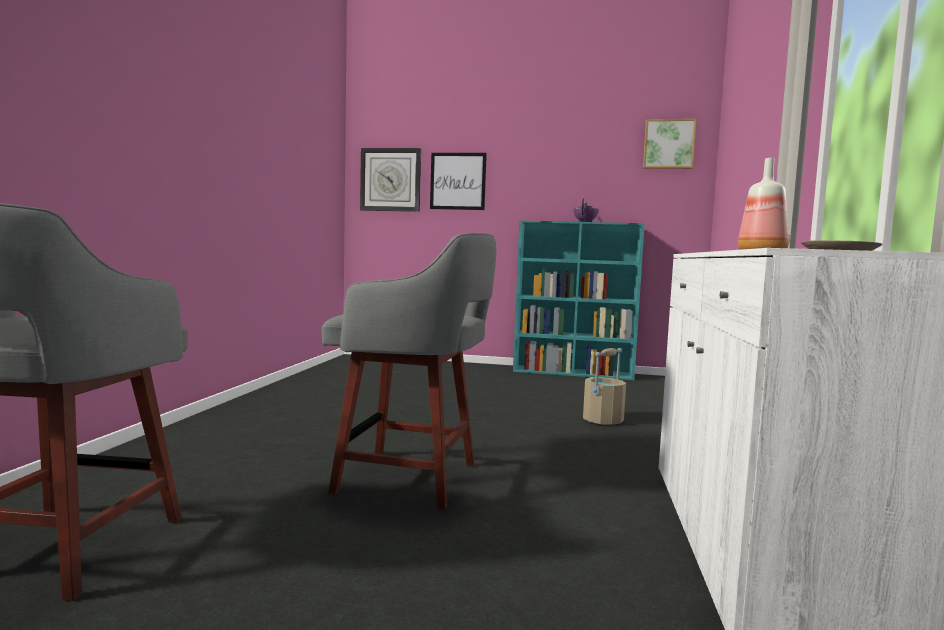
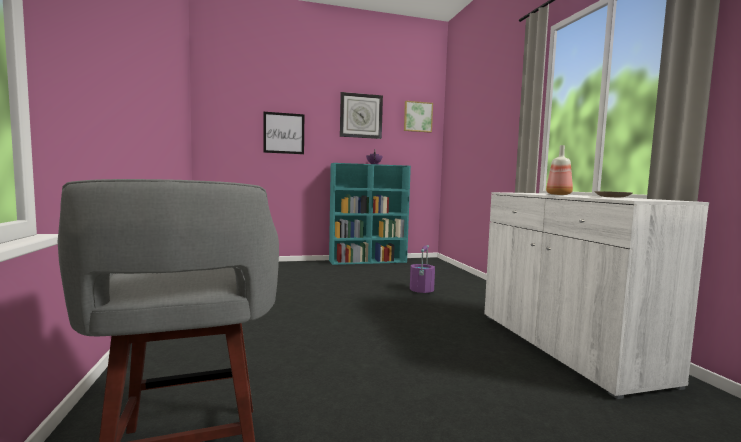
camera: 25 degrees left, 0 degrees up
(390, 180) = (231, 130): wall clock -> wall clock (361, 116)
(413, 478) = (366, 346): grey stool -> none
(602, 420) = (421, 290): beige bucket -> purple bucket

